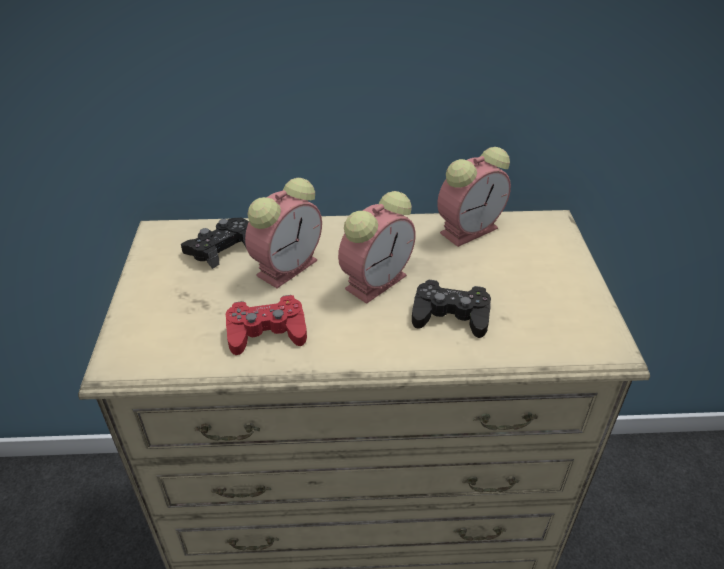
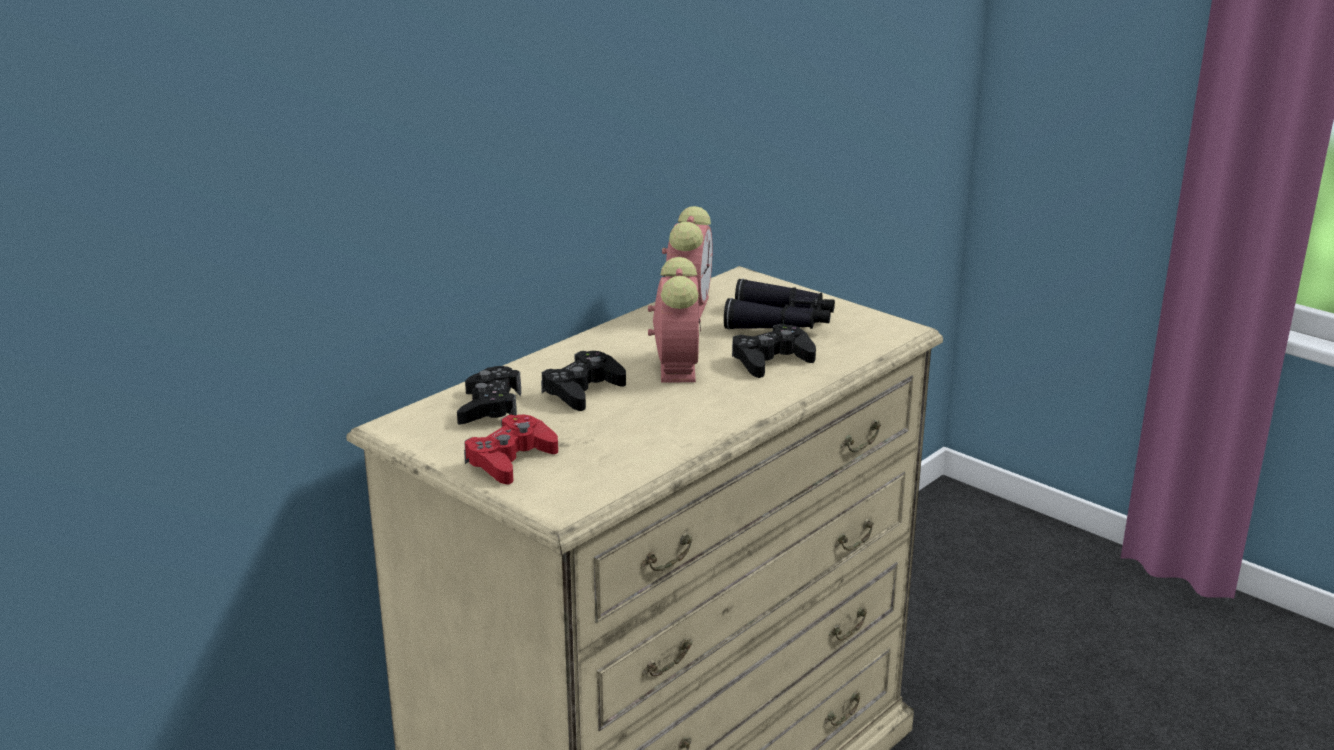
camera: 45 degrees left, 15 degrees down
(267, 332) = (651, 432): red game controller -> red game controller (510, 459)
(288, 266) = (582, 390): alarm clock -> black game controller
(515, 281) = (781, 322): none -> black binoculars

